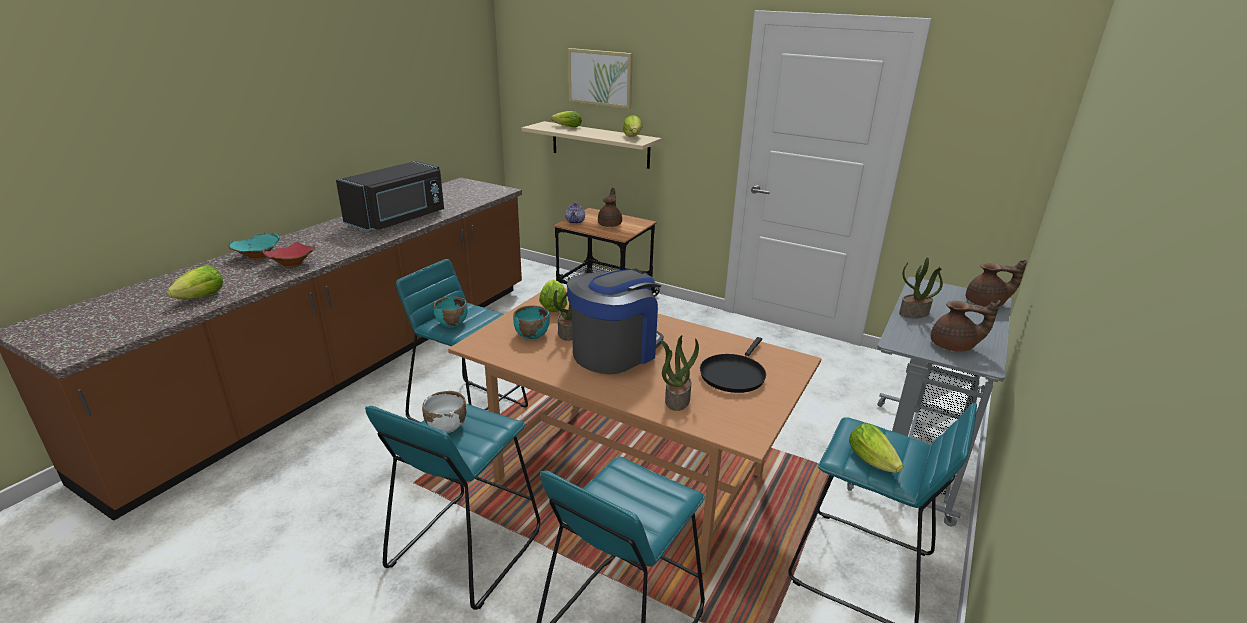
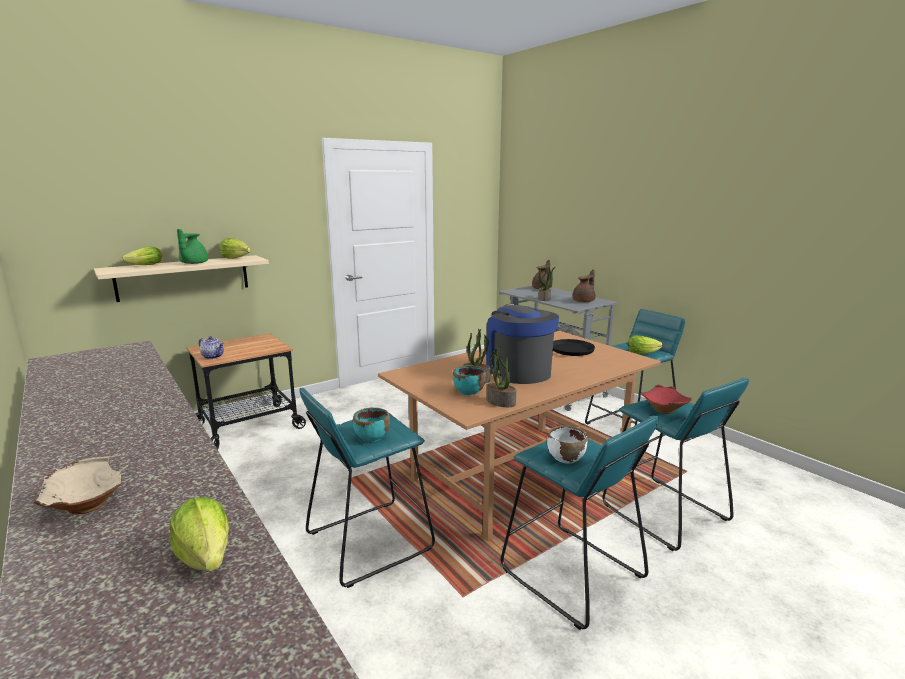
camera: 65 degrees left, 10 degrees down
(257, 256) = (84, 506): turquoise bowl -> beige bowl
(292, 265) = (178, 475): red bowl -> red bowl (665, 410)
(399, 219) = (121, 400): black microwave -> none
(553, 307) = (424, 378): lettuce -> none
(592, 133) = (193, 263): none -> green teapot
(600, 78) = (173, 207): picture -> none
(610, 224) = (246, 347): brown teapot -> none
(677, 399) = (592, 366): potted plant -> potted plant (500, 402)

